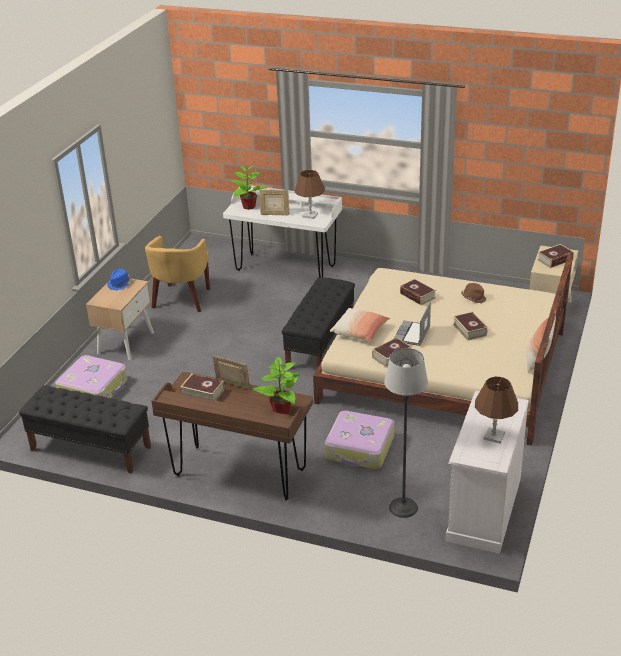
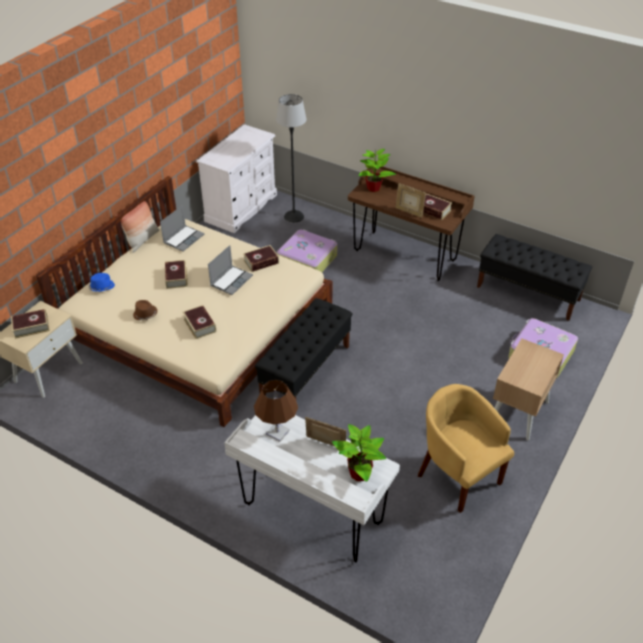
camera: 170 degrees left, 10 degrees up
(120, 284) = (530, 379): blue hat -> blue hat (101, 287)
(181, 300) = (457, 475): yellow armchair -> yellow armchair turned 60 degrees counterclockwise
(360, 332) = (277, 293): pillow -> none
(492, 367) = (183, 238): none -> laptop
(494, 436) = (237, 142): brown table lamp -> none

